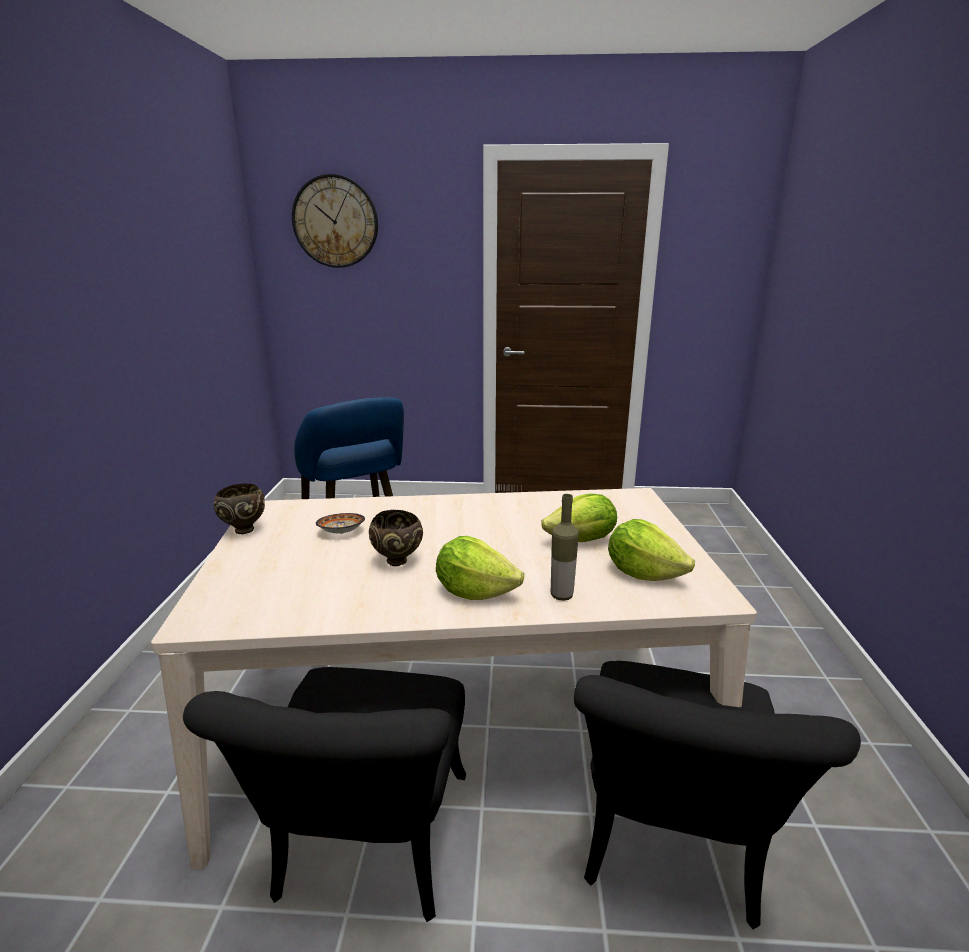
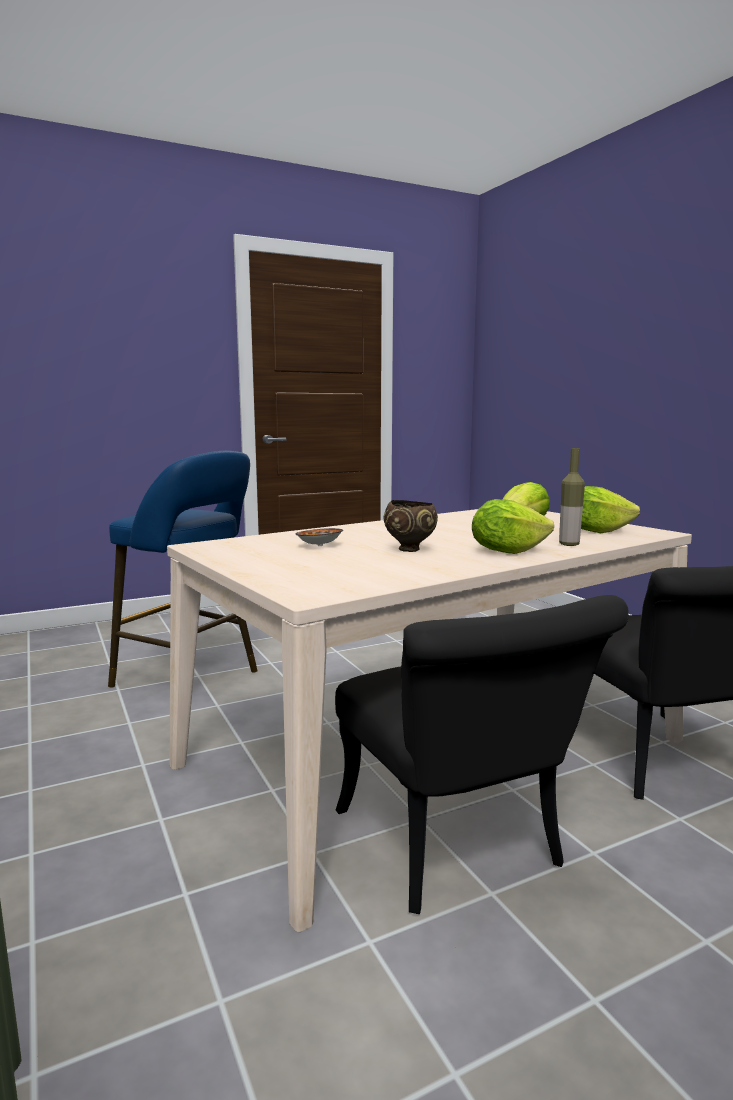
camera: 30 degrees left, 10 degrees down
(244, 529) = (213, 556): brown bowl -> none
(335, 222) = (72, 297): wall clock -> none

